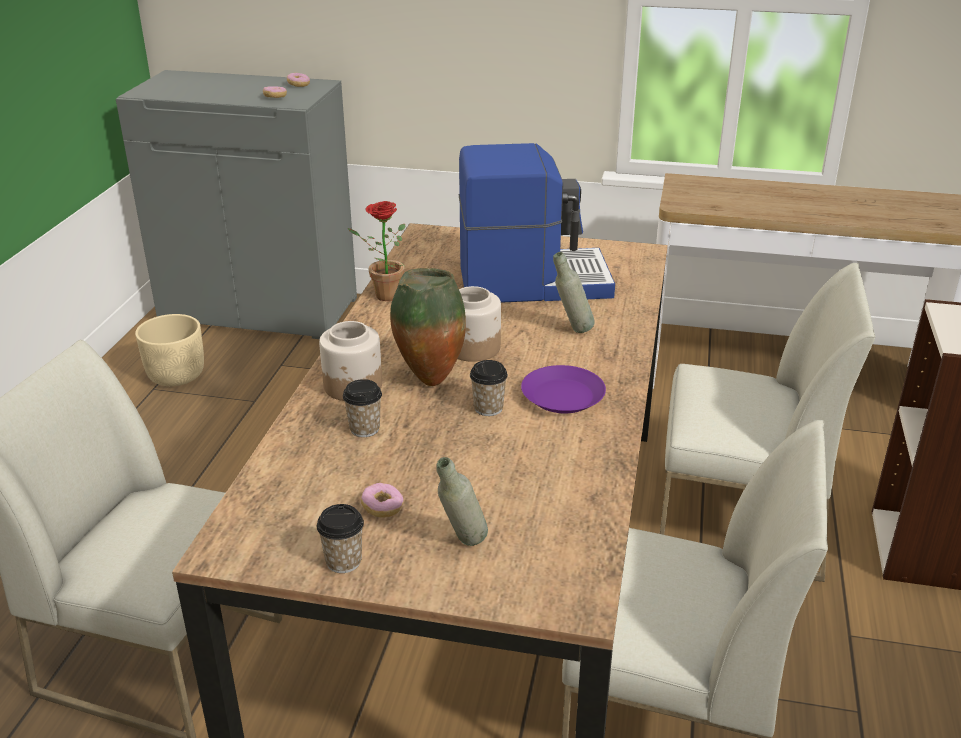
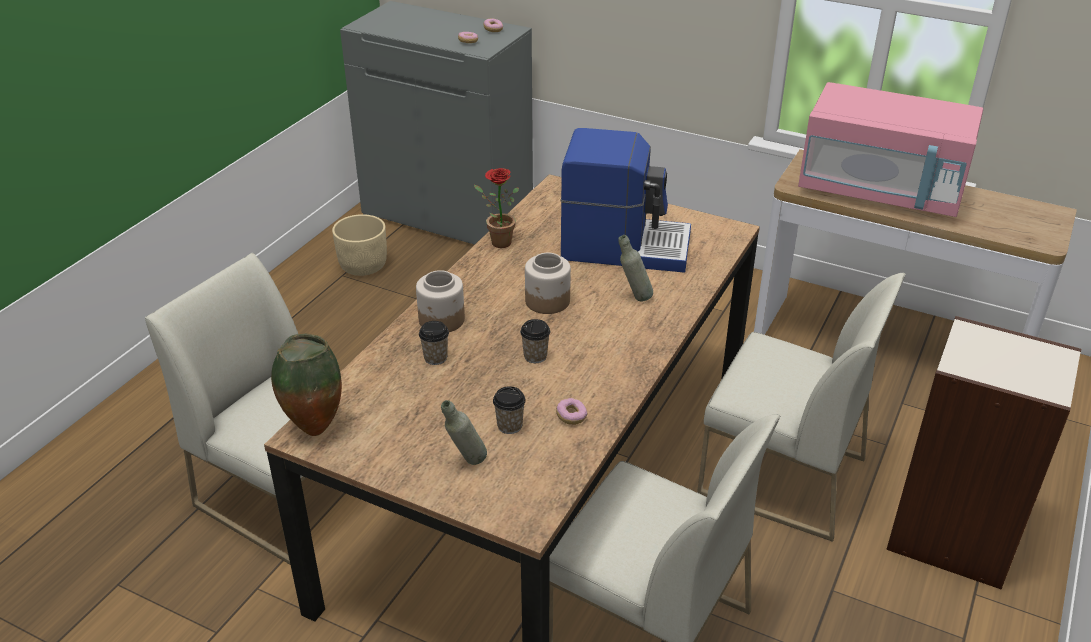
camera: 15 degrees right, 5 degrees up
(343, 561) = (379, 459): cup -> cup (509, 426)
(382, 508) = (422, 423): donut -> donut (571, 417)
(429, 380) = (501, 324): vase -> vase (314, 428)
(562, 397) = (597, 356): purple plate -> none
(769, 200) = (881, 191): none -> pink microwave

